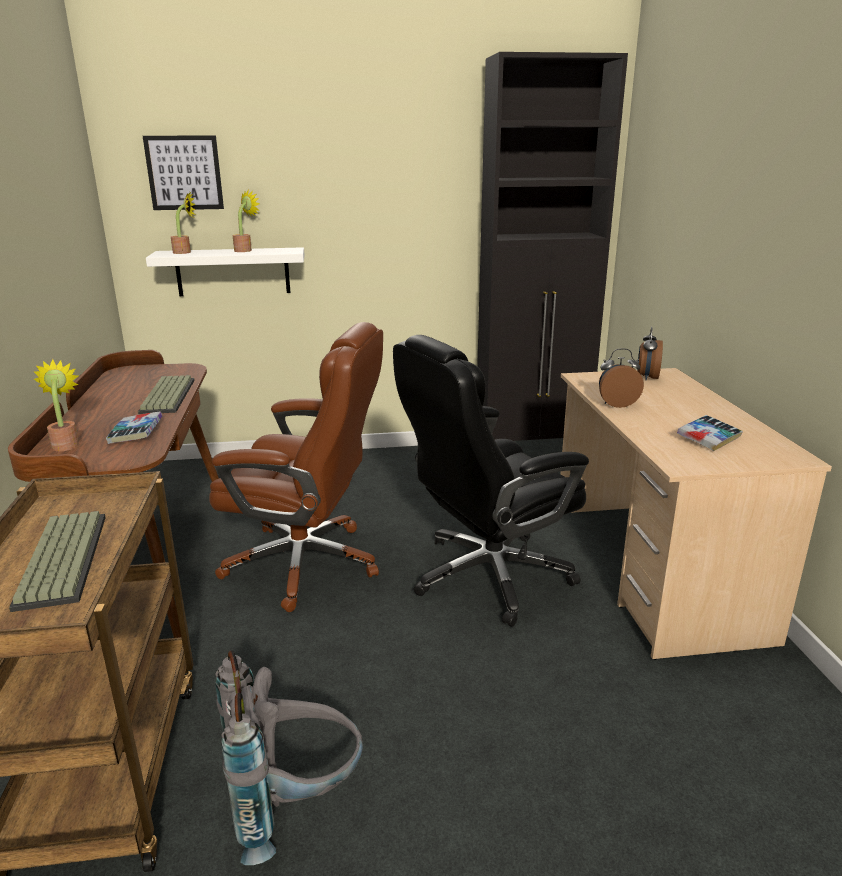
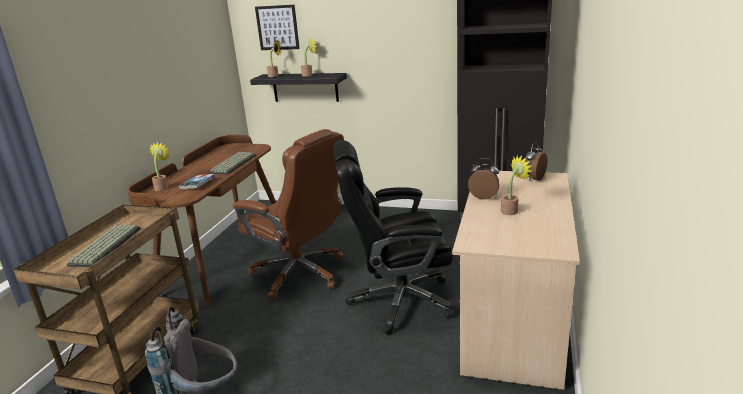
camera: 25 degrees right, 0 degrees up
(233, 272) = (305, 87): white shelf -> black shelf
(673, 417) = (511, 210): none -> potted plant
(709, 438) = (515, 228): book -> none

